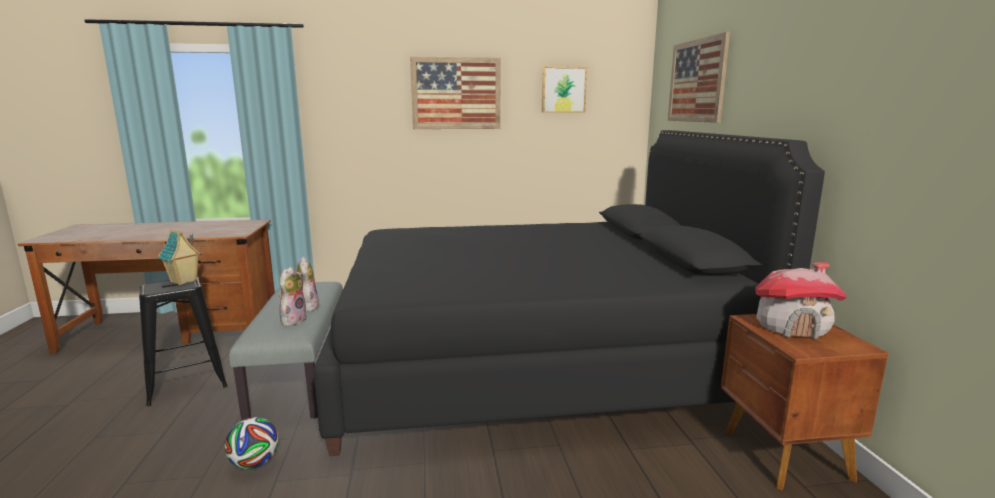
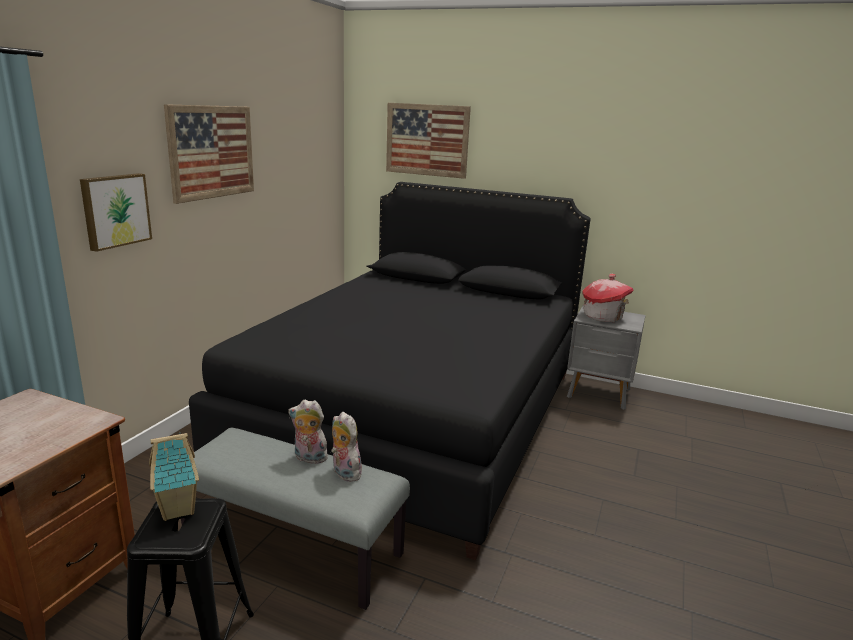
camera: 60 degrees left, 5 degrees up
(255, 463) = (452, 611): football -> none
(563, 90) = (293, 141): picture -> picture (115, 210)
(785, 456) = (599, 394): brown nightstand -> grey nightstand

